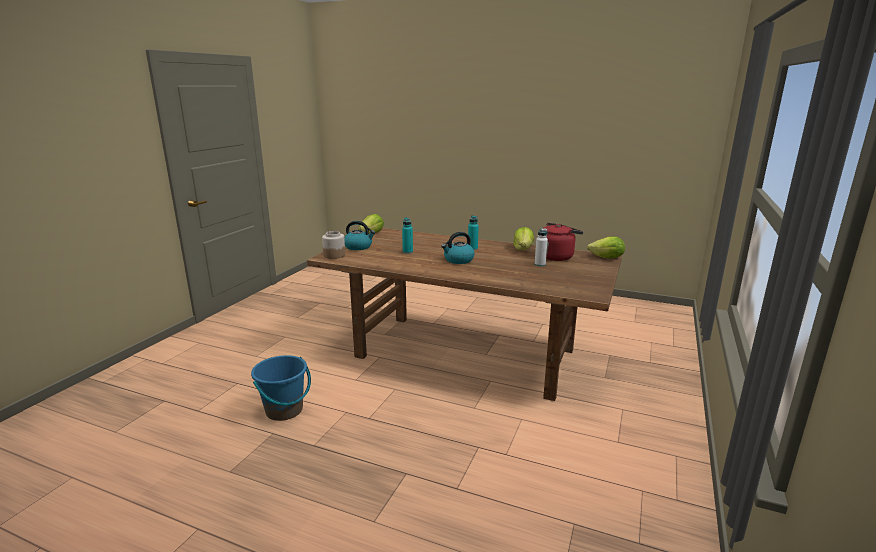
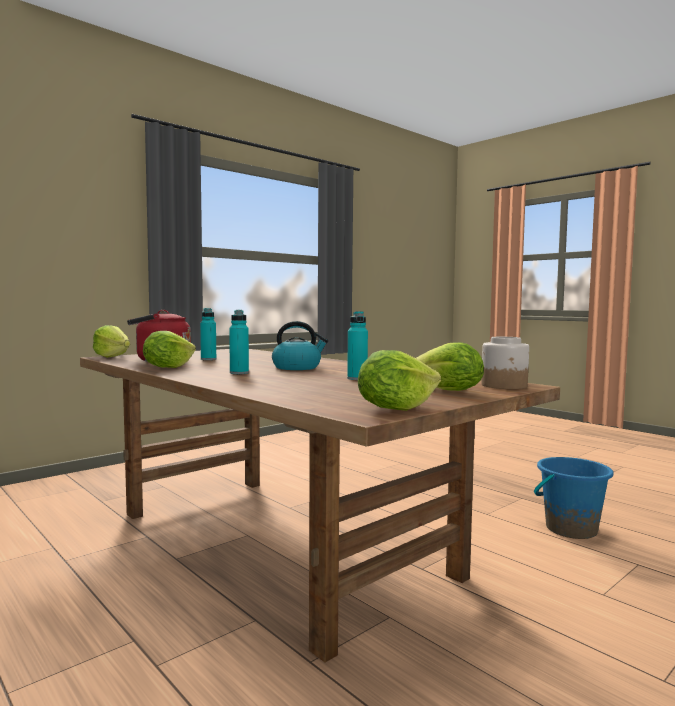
camera: 155 degrees left, 15 degrees down
(359, 247) = (448, 391): kettle -> lettuce
(540, 264) = (208, 359): white bottle -> turquoise bottle

